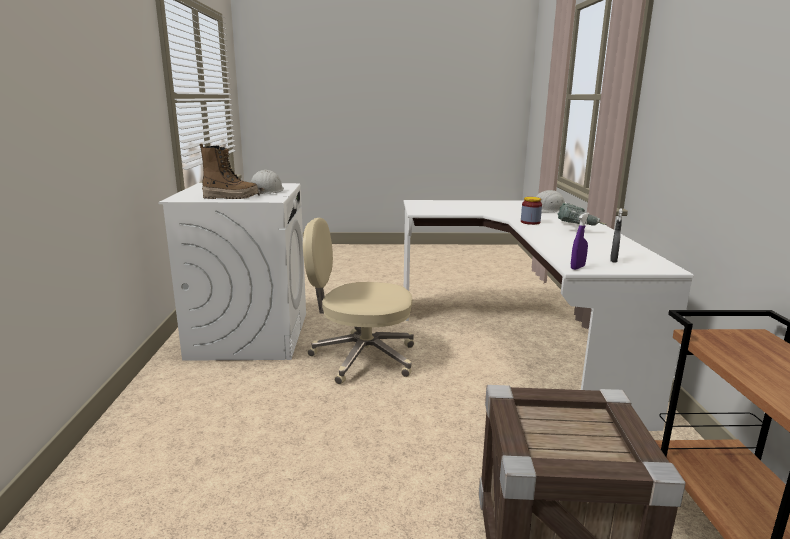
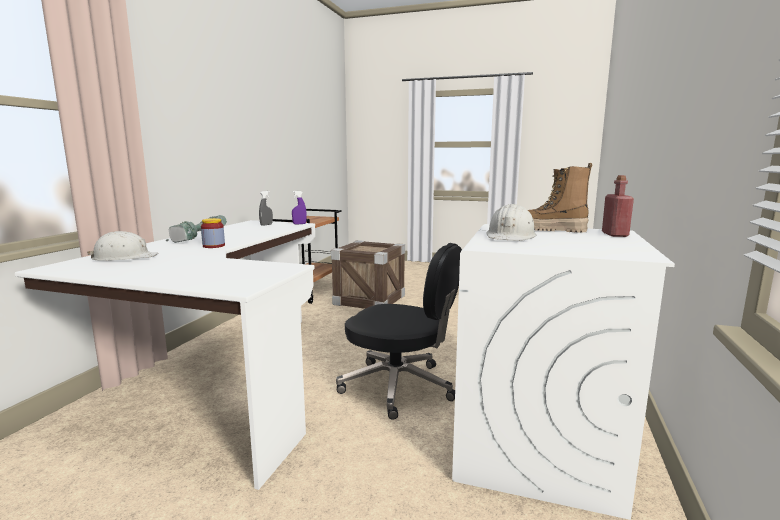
camera: 160 degrees left, 5 degrees down
(187, 196) = (614, 234): none -> red bottle
(361, 358) = (400, 387): beige office chair -> black office chair

